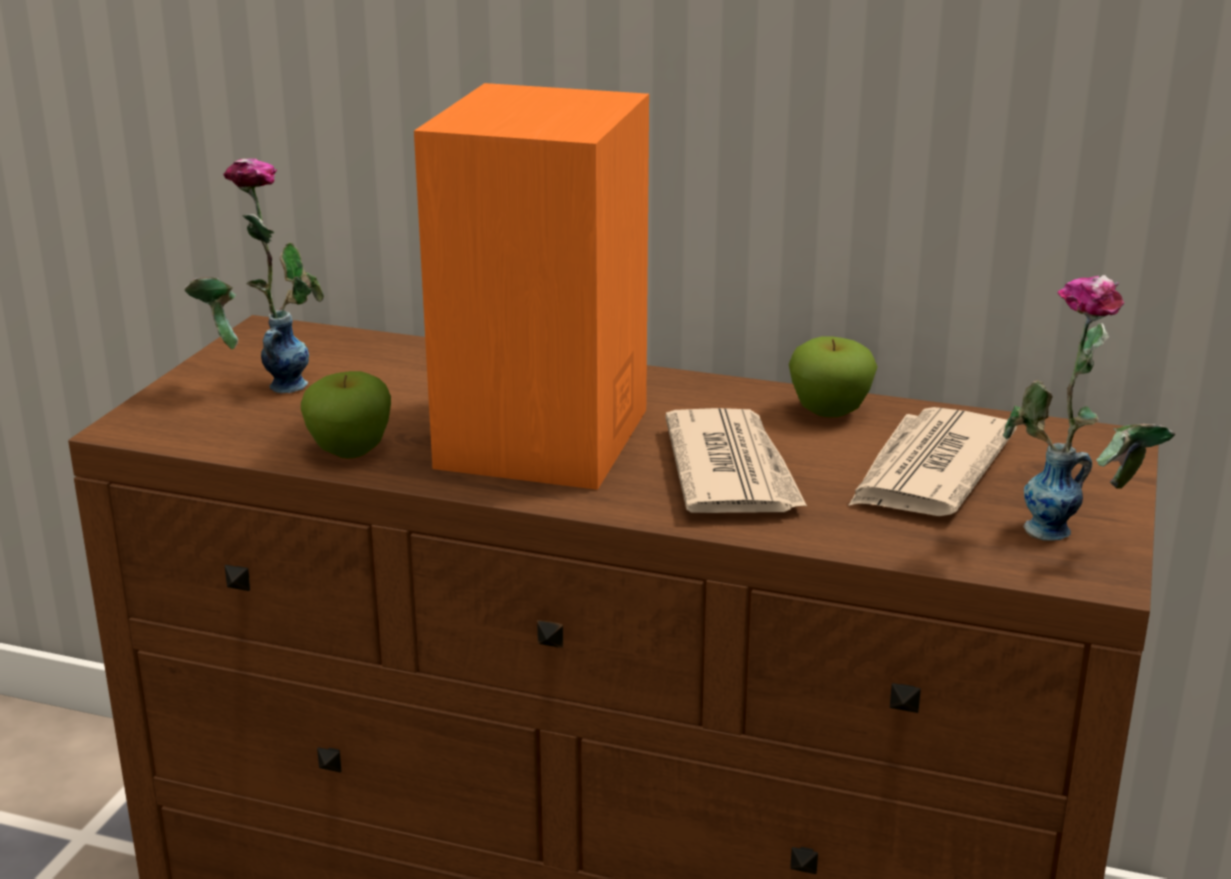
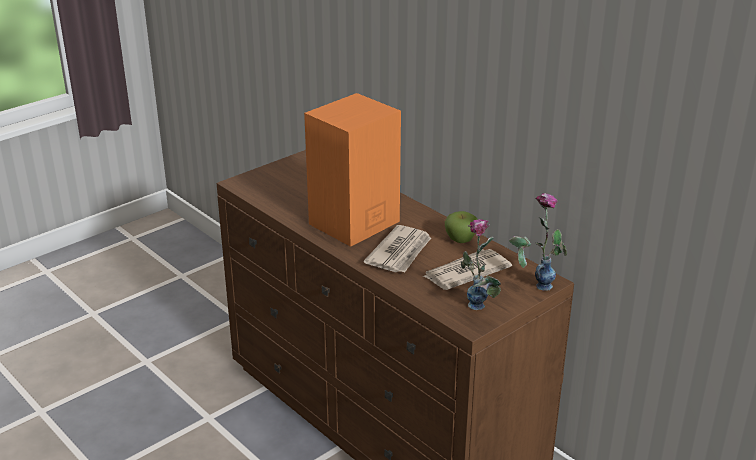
camera: 30 degrees right, 5 degrees up
(262, 385) = (288, 177): vase -> vase (534, 283)
(350, 451) = (291, 210): apple -> none

